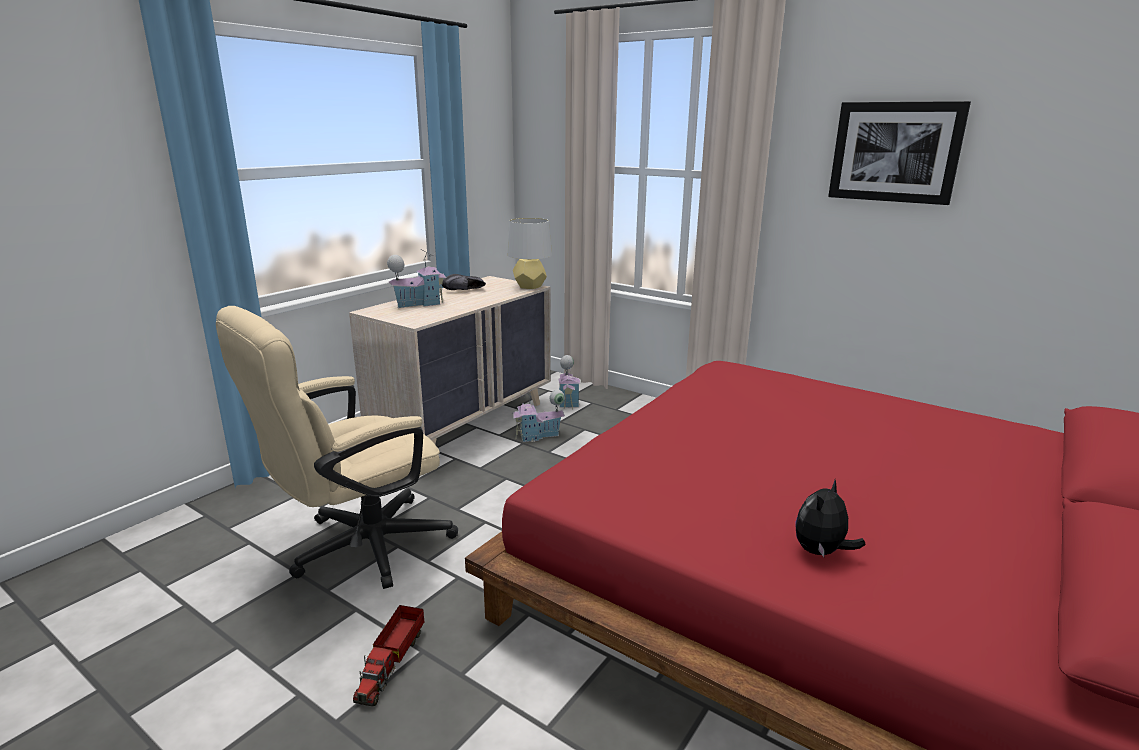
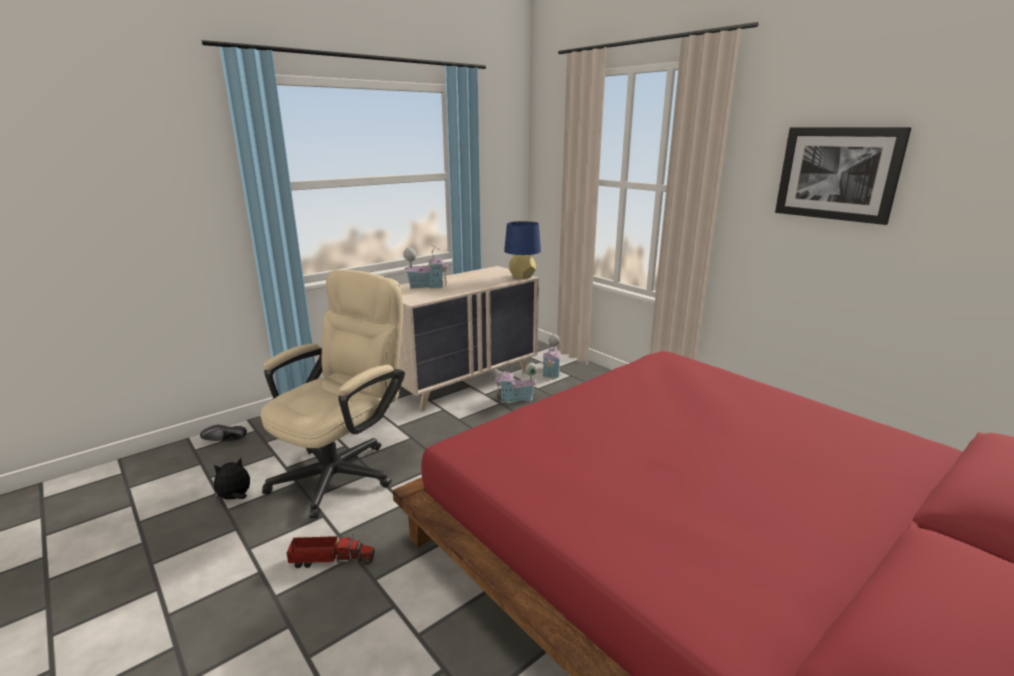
camera: 15 degrees right, 0 degrees up
(357, 549) = (343, 470): beige office chair -> beige office chair turned 150 degrees clockwise
(392, 662) = (330, 560): toy truck -> toy truck turned 120 degrees counterclockwise
(465, 291) = (469, 277): black shoe -> black shoe (225, 441)
(529, 287) = (522, 277): grey table lamp -> blue table lamp
(821, 552) = (650, 533): plush toy -> plush toy (235, 498)

